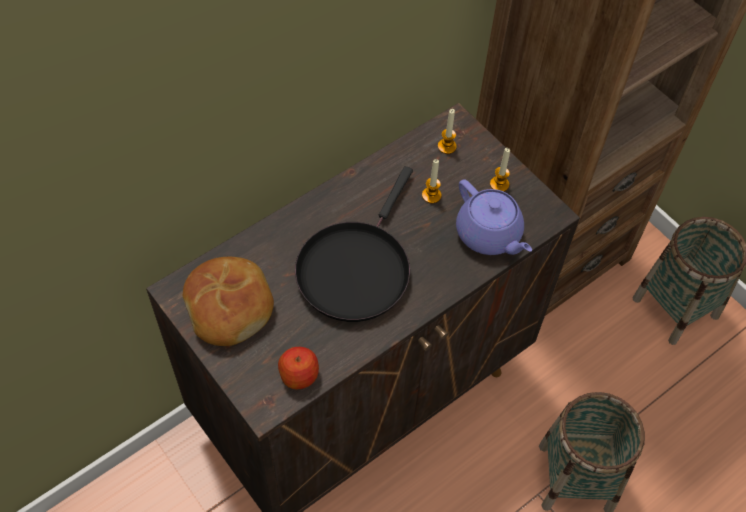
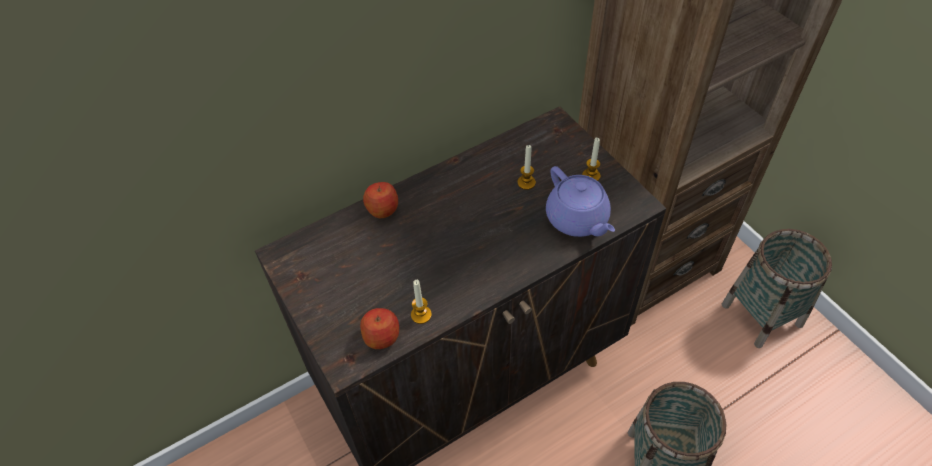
camera: 10 degrees right, 5 degrees down
(230, 307) = (327, 271): bread -> none
(279, 233) = (382, 209): none -> apple
(355, 268) = (448, 243): black frying pan -> none
(447, 146) = (545, 142): candle -> candle (421, 315)

